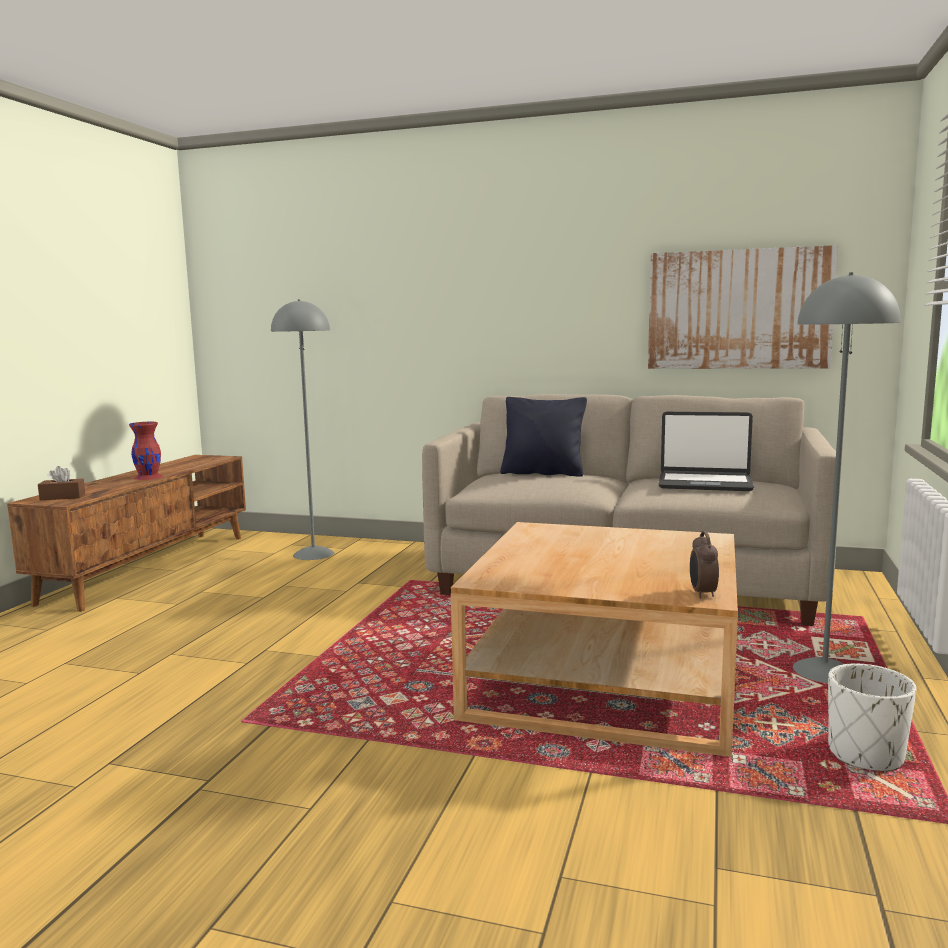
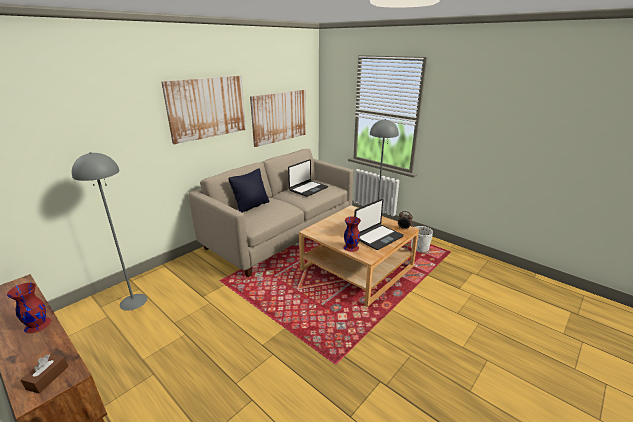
camera: 65 degrees left, 15 degrees up
(507, 562) = (351, 247): none -> red vase
(543, 270) = (207, 108): none -> picture
(597, 576) = (377, 237): none -> laptop

